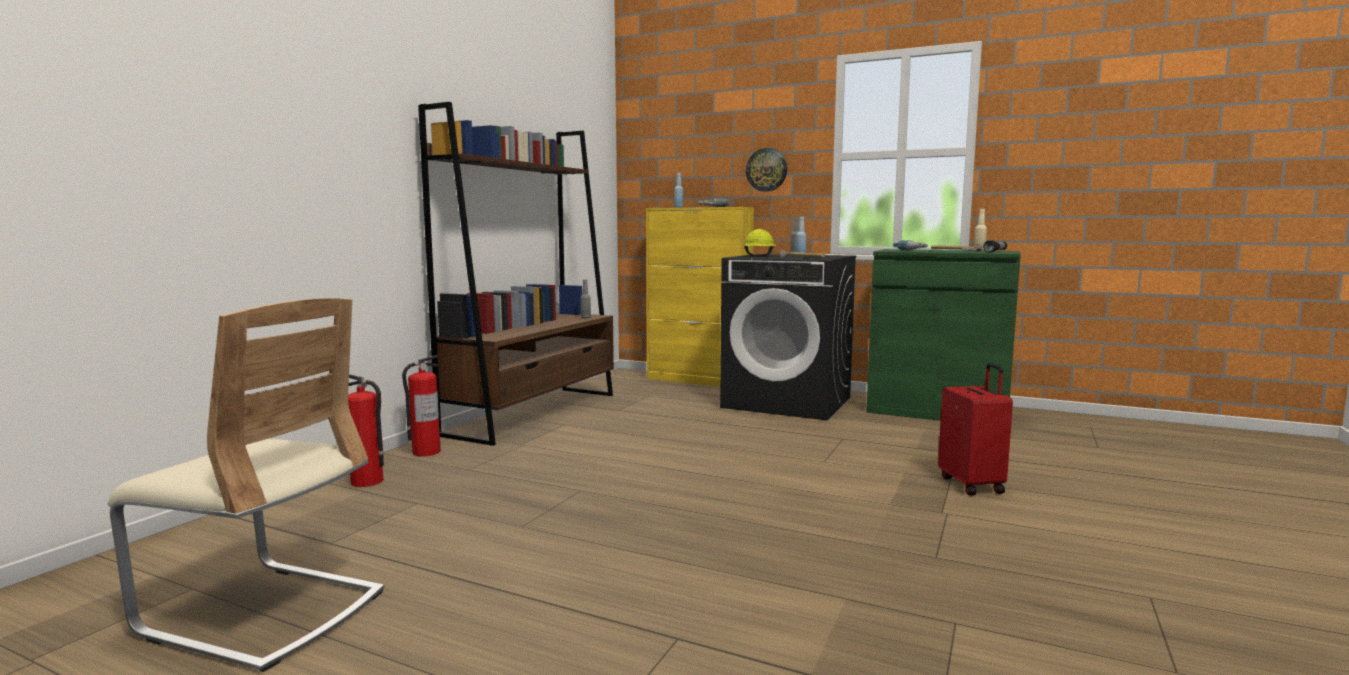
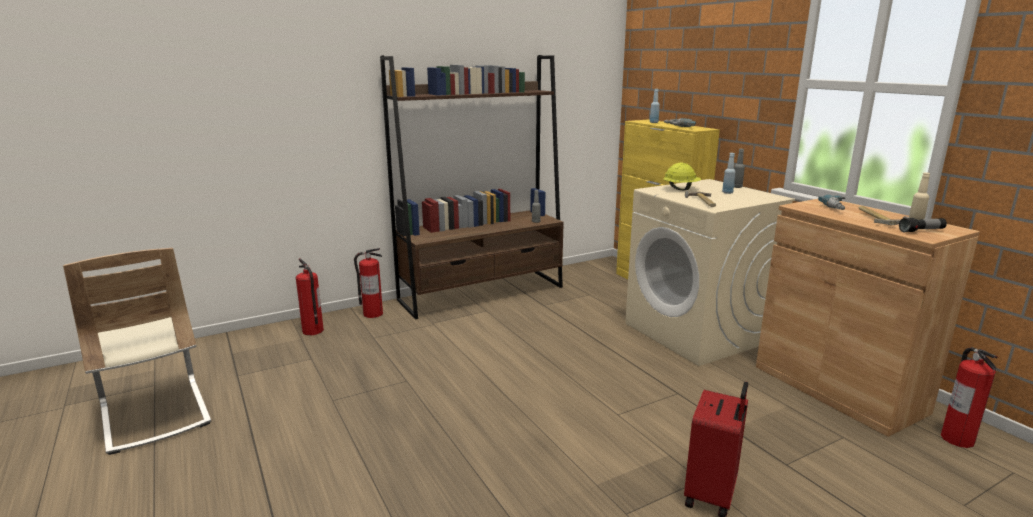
camera: 35 degrees right, 10 degrees up
(766, 170) = (736, 91): wall clock -> none
(788, 402) = (697, 333): black washing machine -> beige washing machine
(937, 412) = (837, 389): green cabinet -> brown cabinet
(1040, 419) = (957, 438): none -> fire extinguisher

